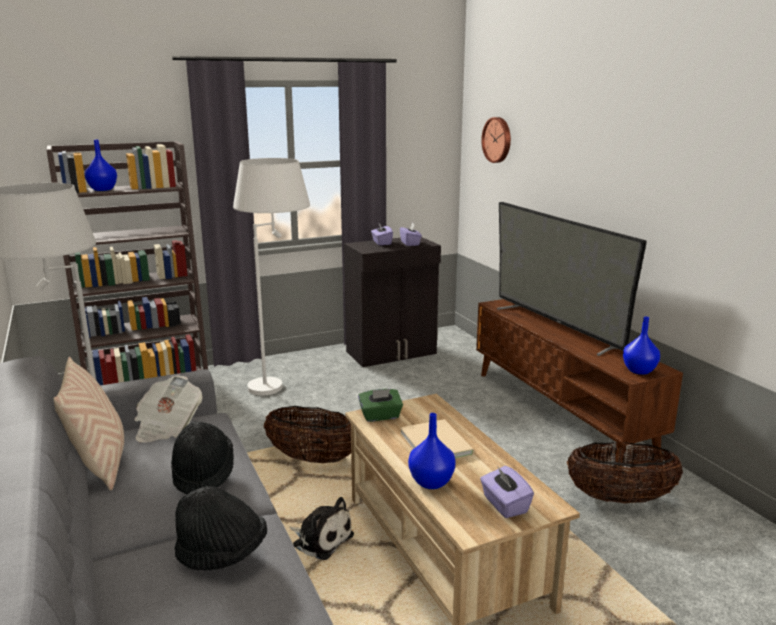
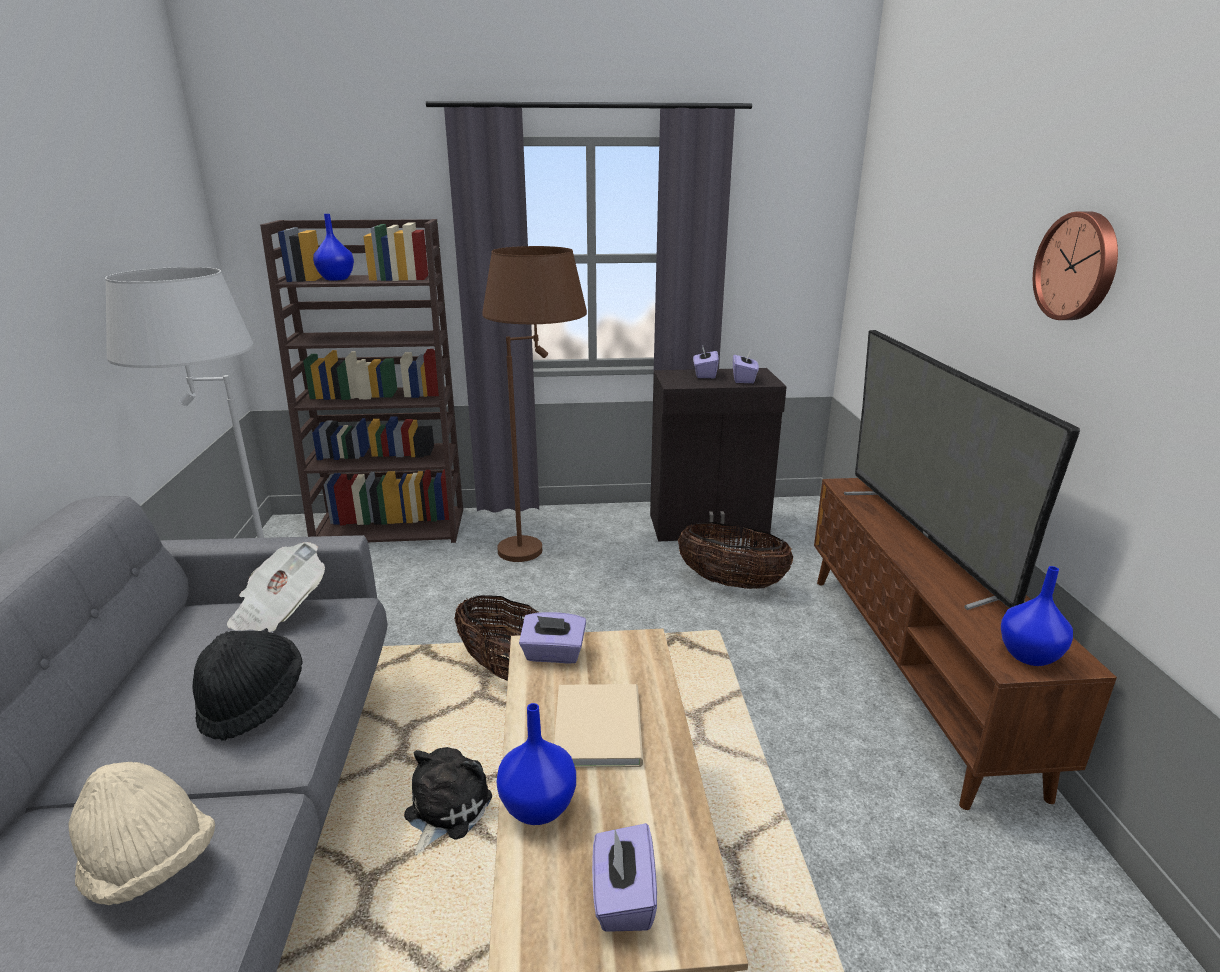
camera: 20 degrees right, 5 degrees up
(100, 464) = (162, 652): beige pillow -> none
(222, 555) = (150, 866): black hat -> beige hat
(281, 382) = (544, 546): white floor lamp -> brown floor lamp
(320, 539) = (444, 811): plush toy -> plush toy turned 120 degrees counterclockwise
(380, 416) = (553, 654): green tissue box -> purple tissue box
(498, 140) = (896, 231): wall clock -> wall clock (1078, 266)
(619, 498) = (942, 869): basket -> basket (731, 583)

